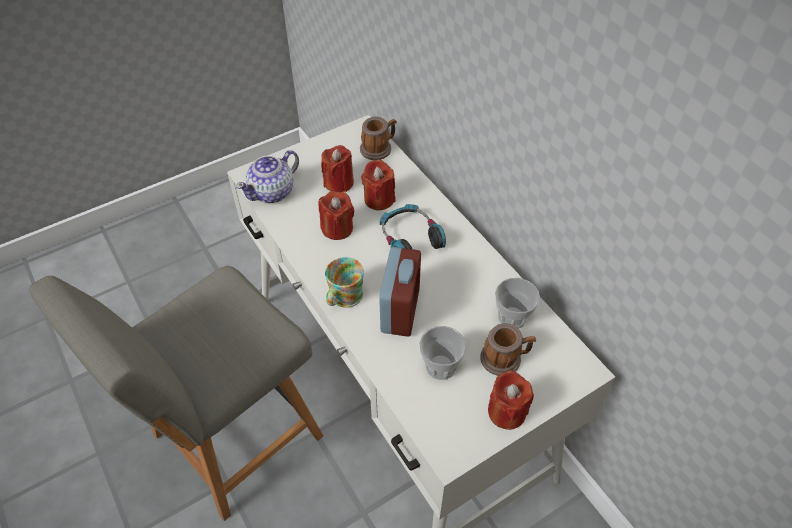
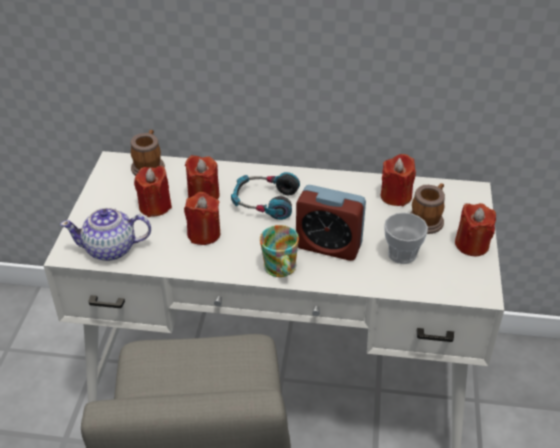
camera: 50 degrees left, 10 degrees down
(273, 192) = (111, 249): teapot -> teapot turned 90 degrees clockwise
(400, 310) = (328, 246): alarm clock -> alarm clock turned 150 degrees clockwise
(512, 317) = (396, 196): cup -> red candle

